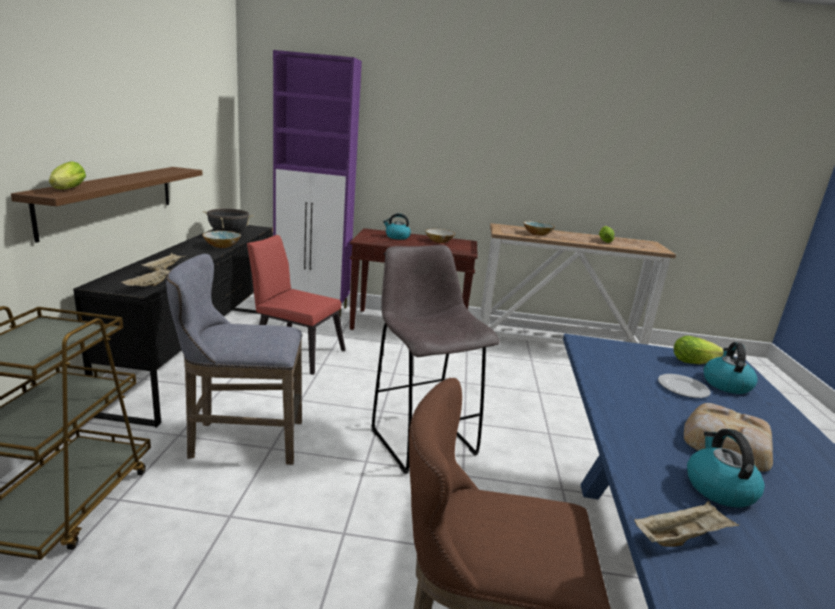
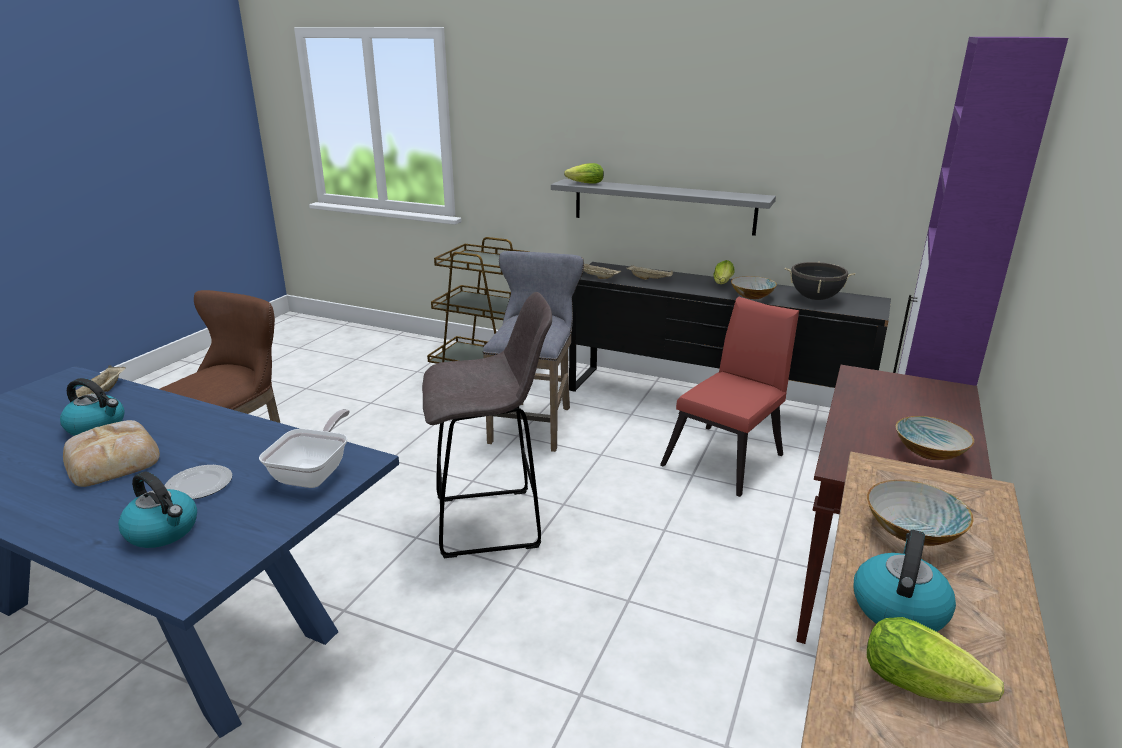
camera: 110 degrees right, 5 degrees up
(111, 199) = (663, 206): brown shelf -> grey shelf
(397, 237) = (923, 408): kettle -> kettle (898, 608)
(614, 353) = (315, 472): none -> frying pan
(696, 361) = (229, 541): lettuce -> lettuce (722, 283)

